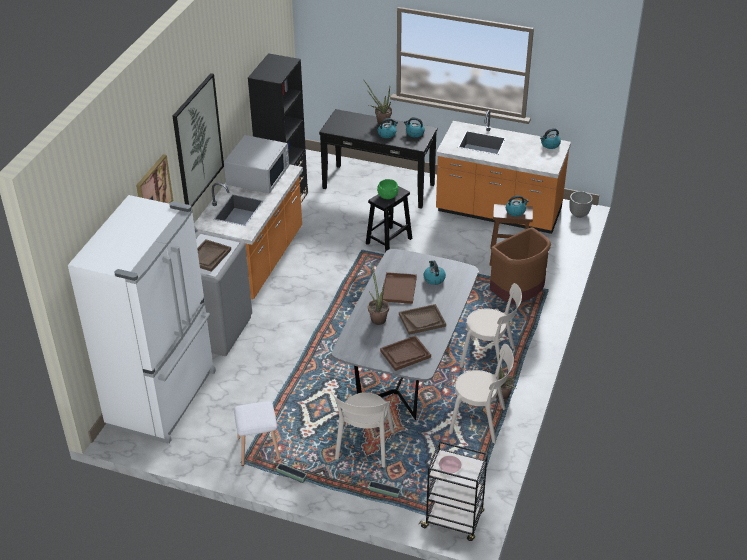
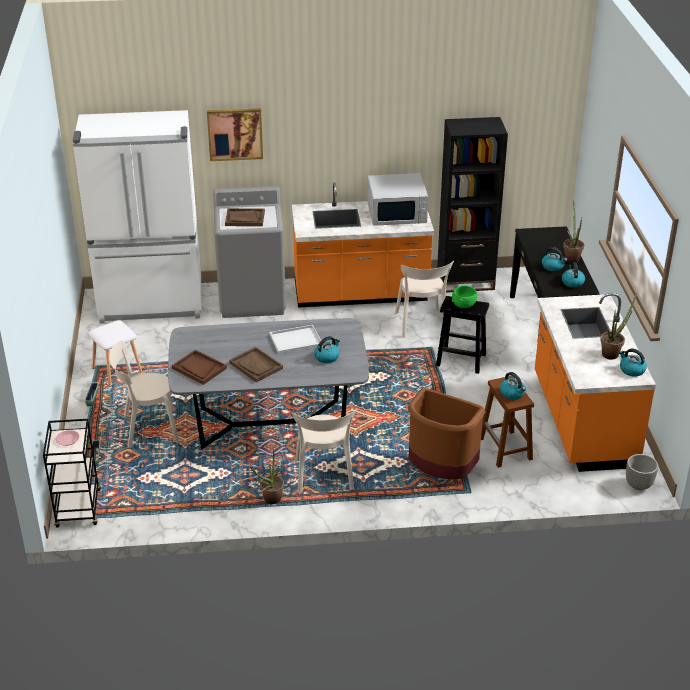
camera: 65 degrees right, 5 degrees down
(198, 142) = (330, 132): picture -> none
(377, 317) = (243, 339): potted plant -> potted plant (612, 353)
(399, 289) = (295, 341): brown tray -> white tray
(480, 421) = (223, 493): beige chair -> beige chair (421, 325)

